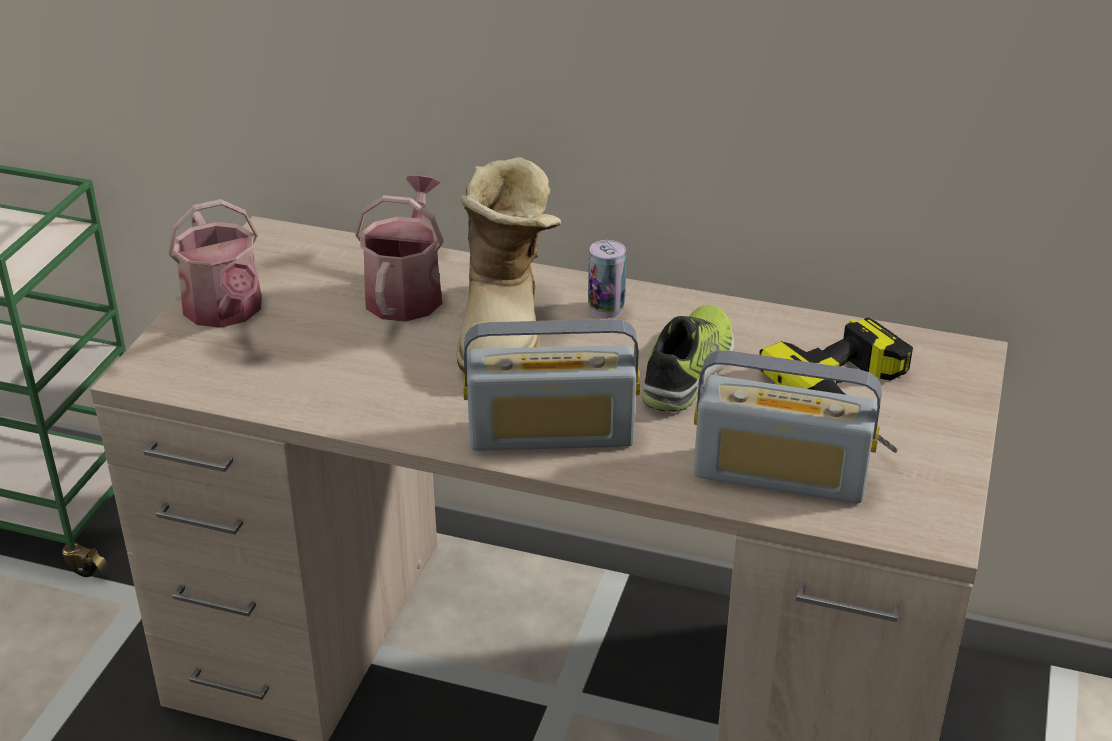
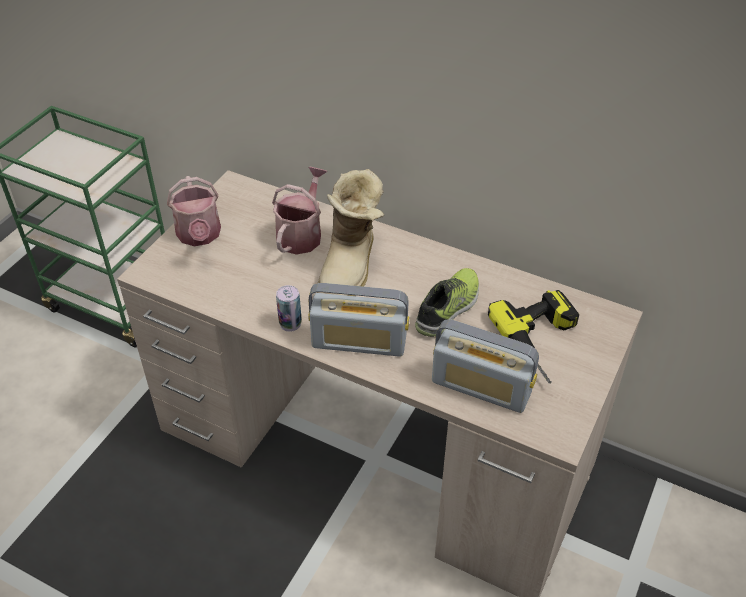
camera: 10 degrees right, 10 degrees up
(606, 309) = (411, 259): can -> can (290, 323)

